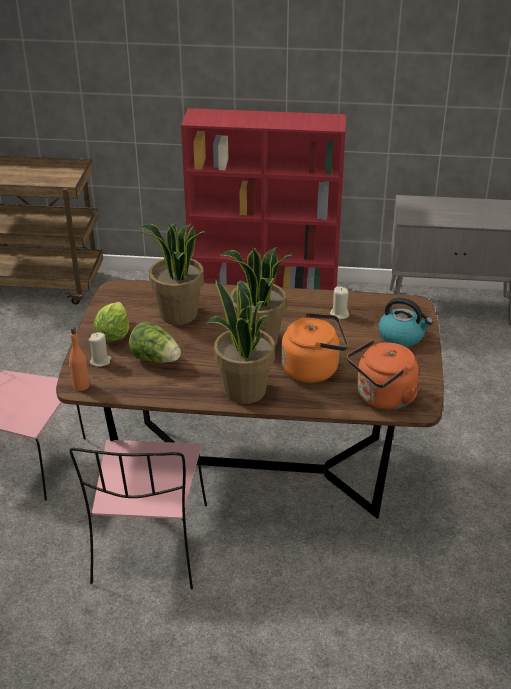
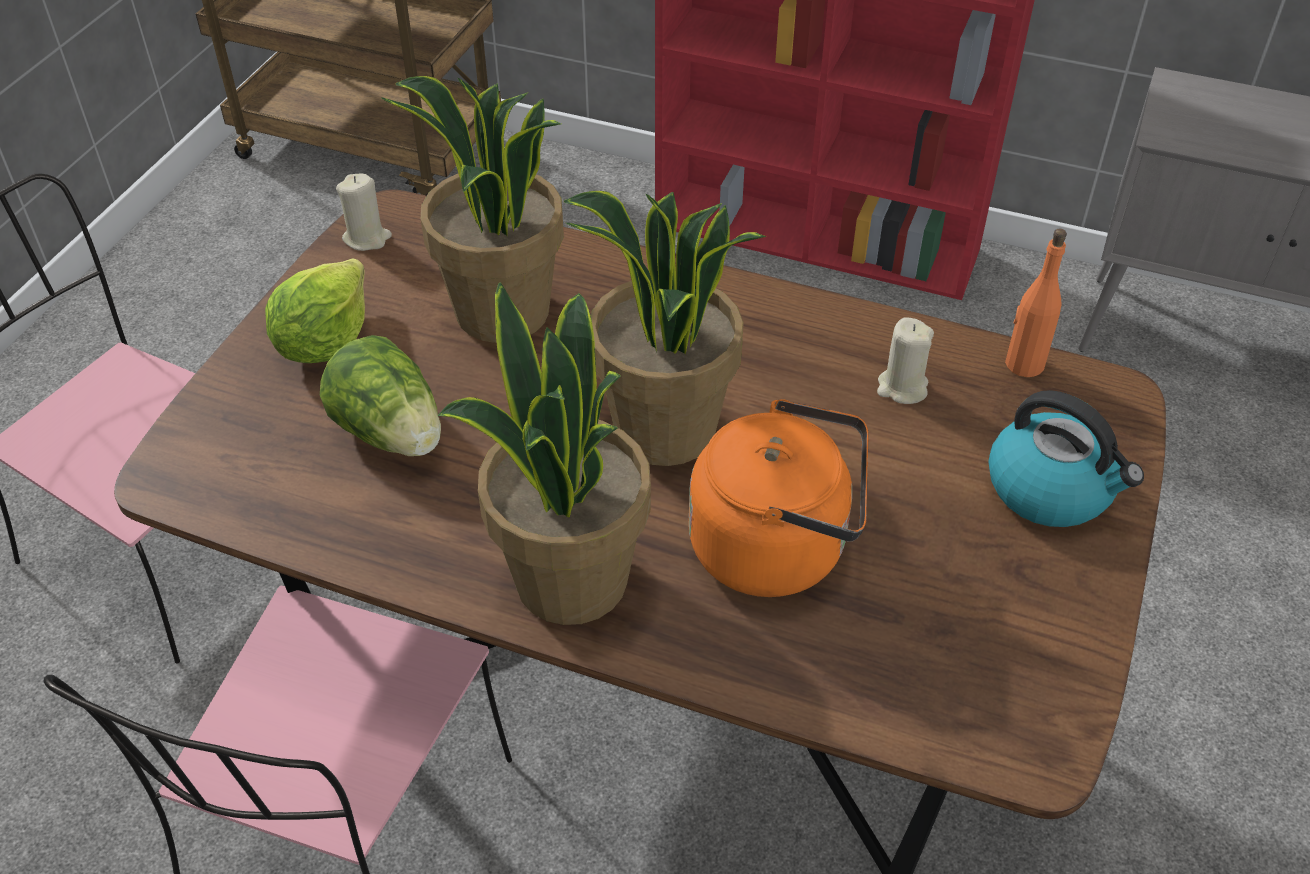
camera: 15 degrees right, 10 degrees up
(81, 386) = (180, 476): orange bottle -> orange bottle (1024, 364)
(100, 361) = (260, 412): beige candle -> beige candle (367, 238)
(382, 398) = (936, 689): orange kettle -> none

